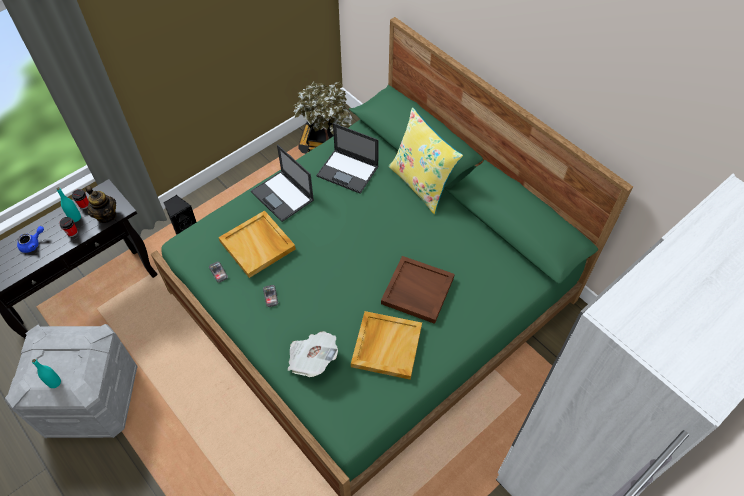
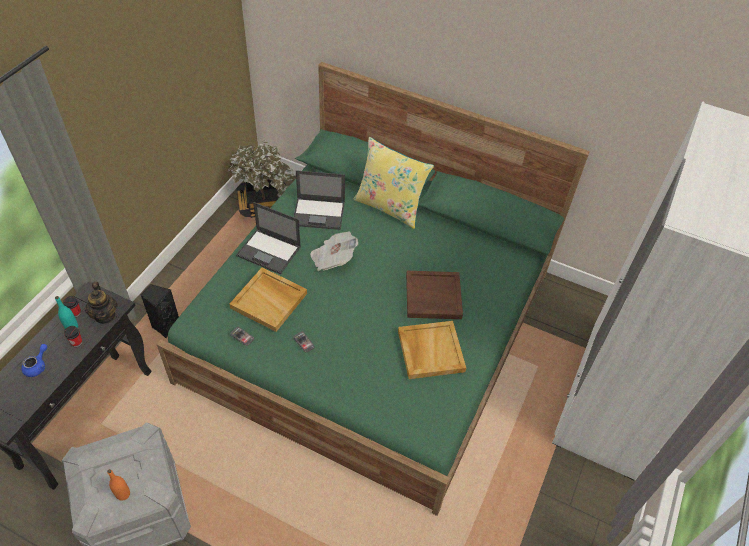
camera: 25 degrees left, 5 degrees down
(54, 382) = (123, 494): turquoise bottle -> orange bottle
(106, 215) = (105, 315): teapot -> teapot turned 45 degrees clockwise
(312, 359) = (371, 384): newspaper -> newspaper (333, 259)

